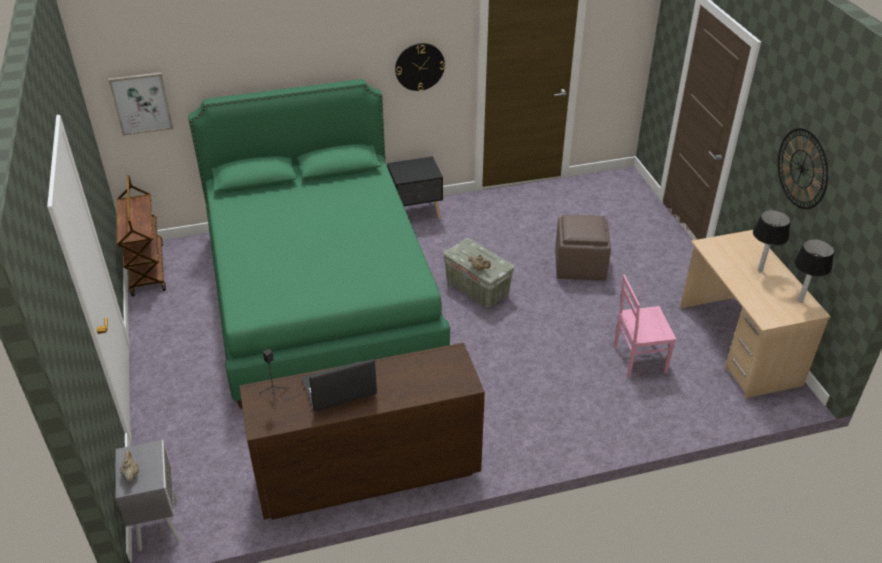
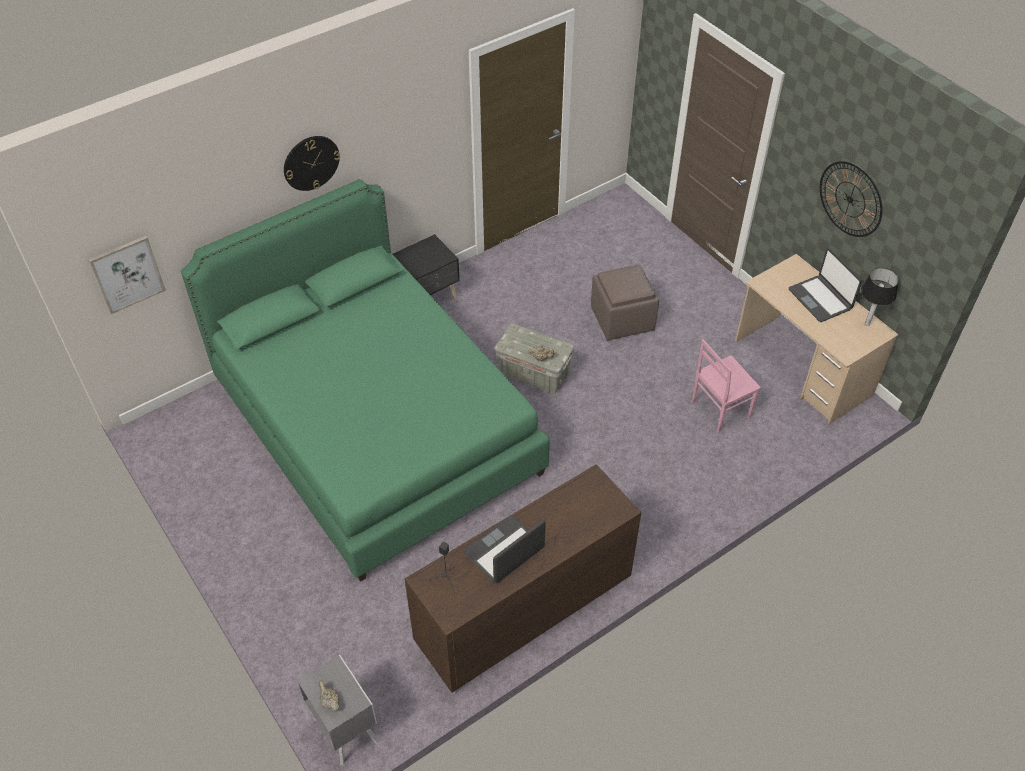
camera: 20 degrees left, 10 degrees up
(147, 269) = (166, 447): brown cart -> none
(419, 66) = (415, 149): wall clock -> wall clock (311, 163)
(760, 270) = (820, 299): table lamp -> laptop

